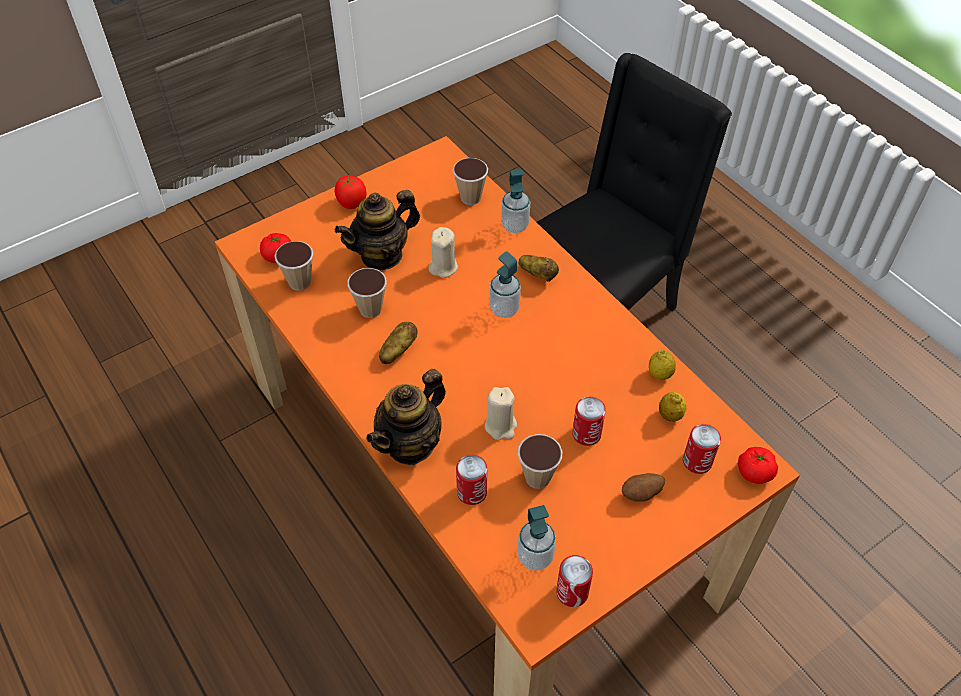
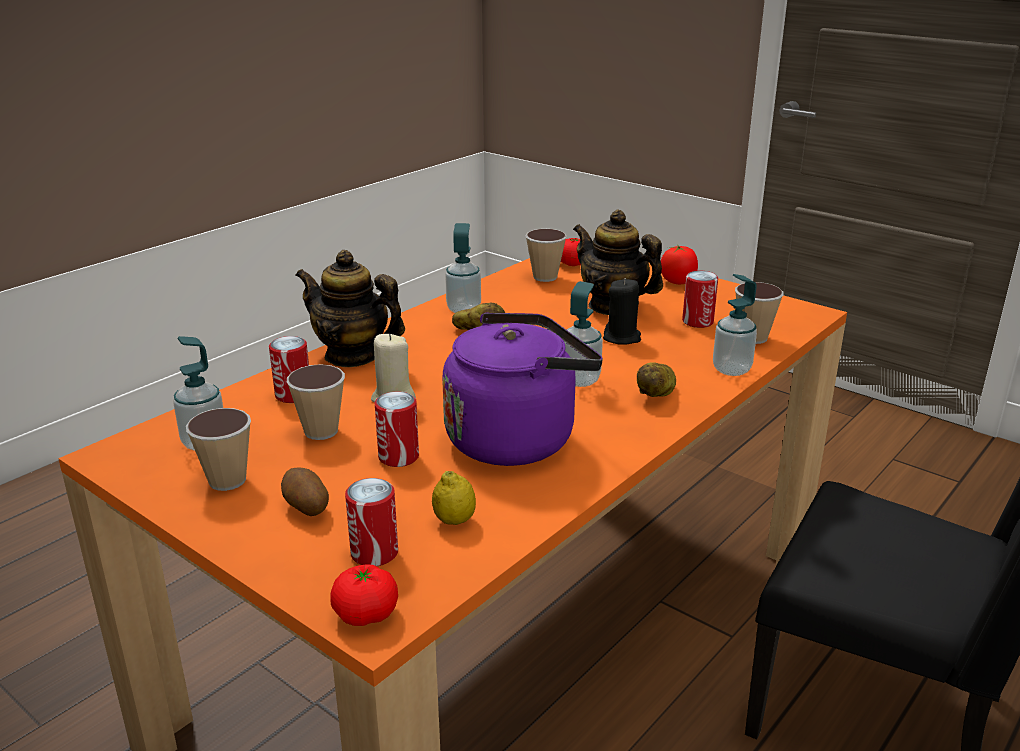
camera: 75 degrees right, 25 degrees down
(347, 352) = (463, 309): none -> soap dispenser
(370, 309) = (530, 311): cup -> cup (227, 480)
(443, 267) = (622, 338): beige candle -> black candle
(572, 592) = (153, 472): can -> can (697, 322)
(578, 363) = (517, 438): none -> purple kettle
(660, 374) = (530, 505): lemon -> none

